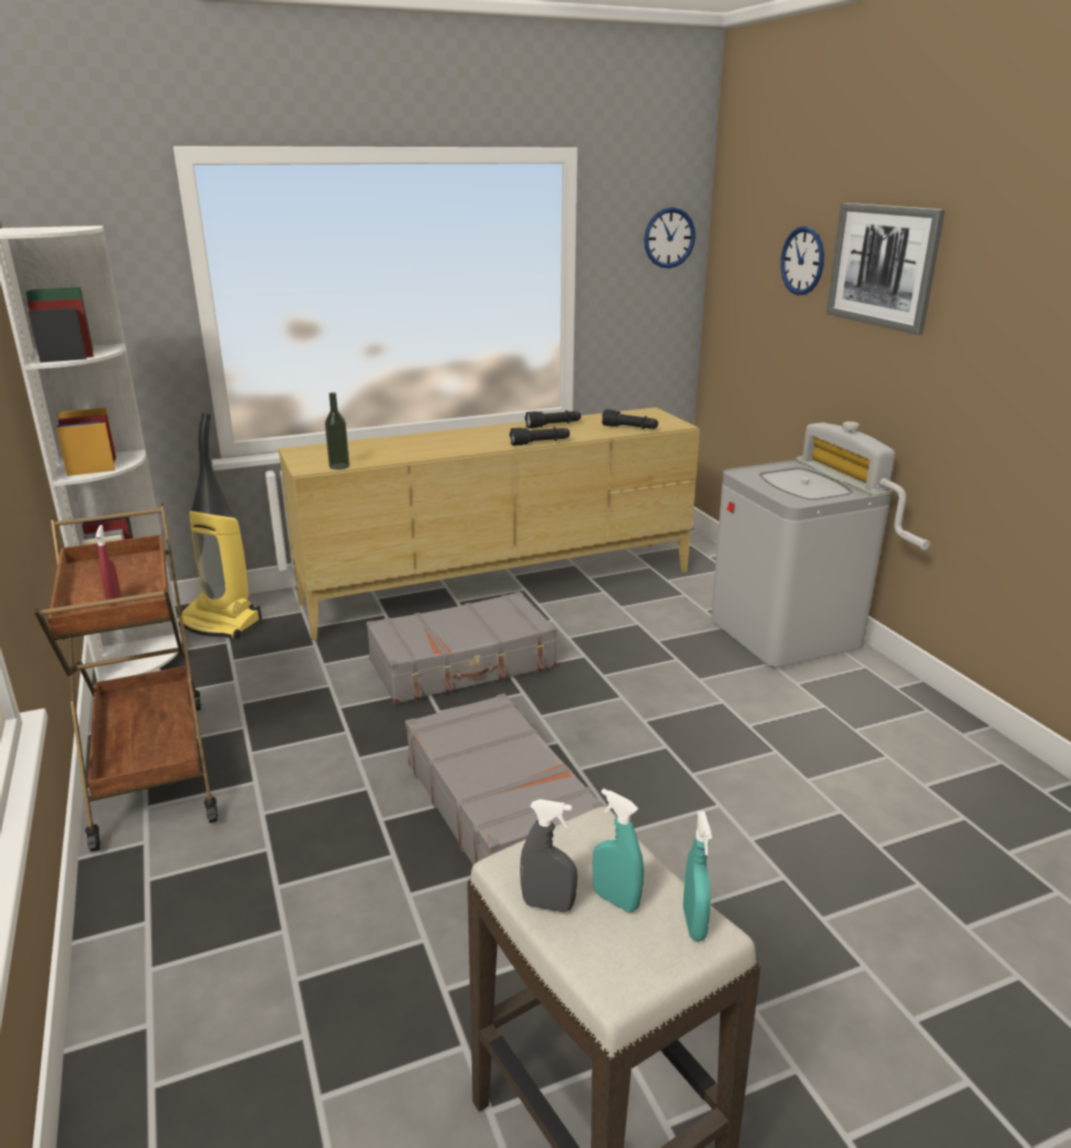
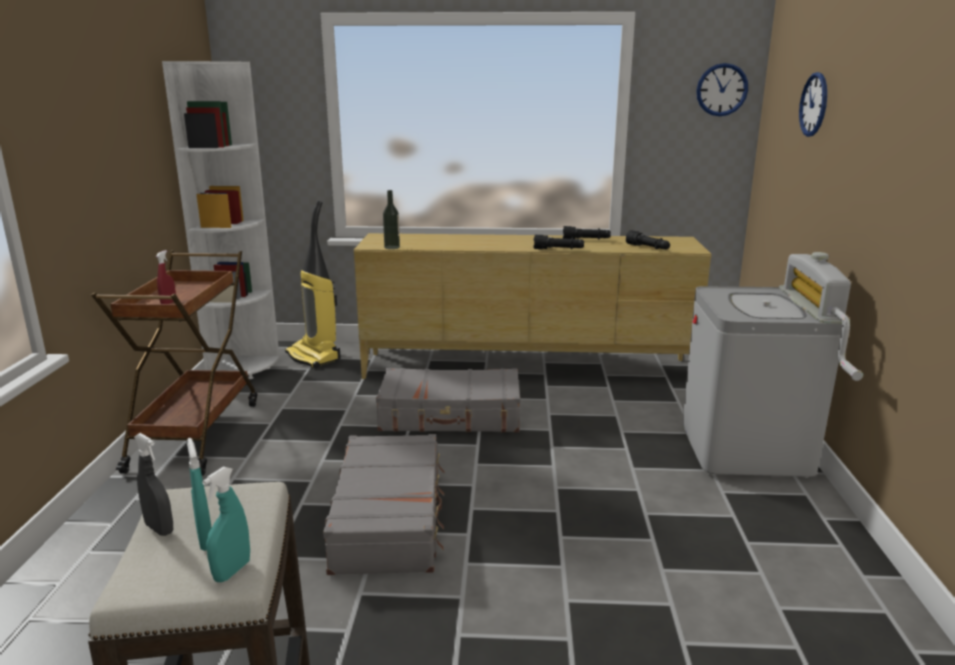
camera: 25 degrees right, 5 degrees down
(882, 266) = (862, 103): picture -> none

